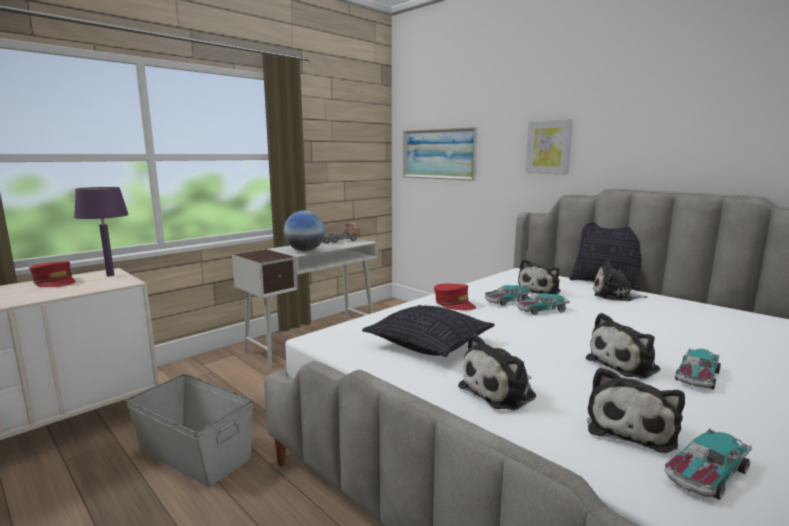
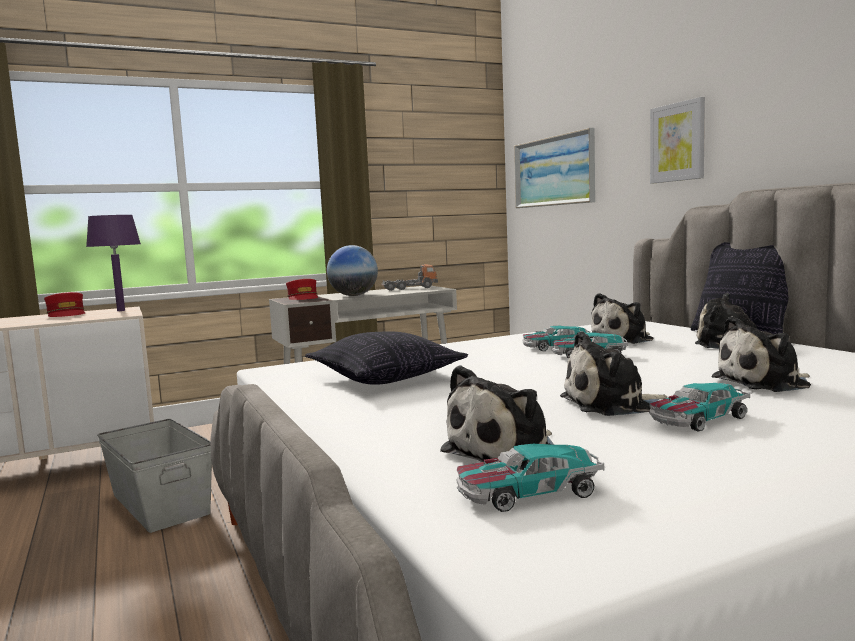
camera: 20 degrees right, 5 degrees down
(454, 304) = (479, 348): red cap -> red cap (303, 298)
(500, 391) = (399, 416): plush toy -> plush toy (765, 383)

